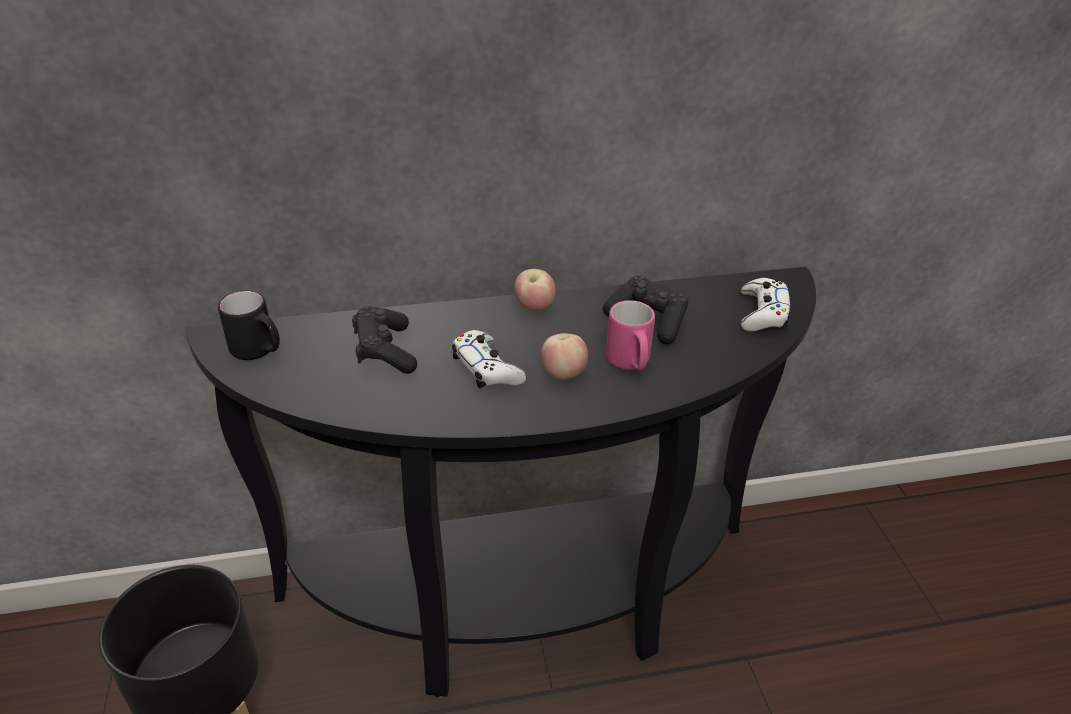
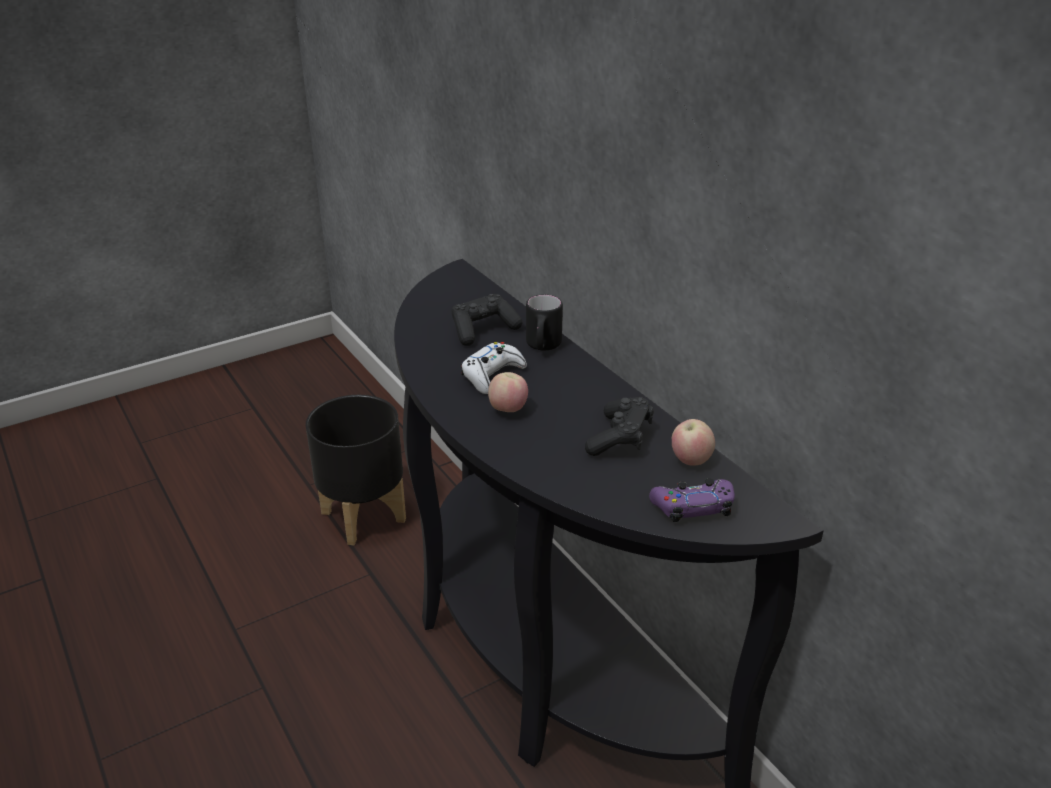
camera: 70 degrees right, 5 degrees down
(258, 352) = (451, 288): black mug -> black mug (542, 347)
(534, 308) = (590, 378): apple -> apple (690, 460)
(630, 364) = (546, 440): pink mug -> none
(762, 313) = (693, 507): white game controller -> purple game controller

